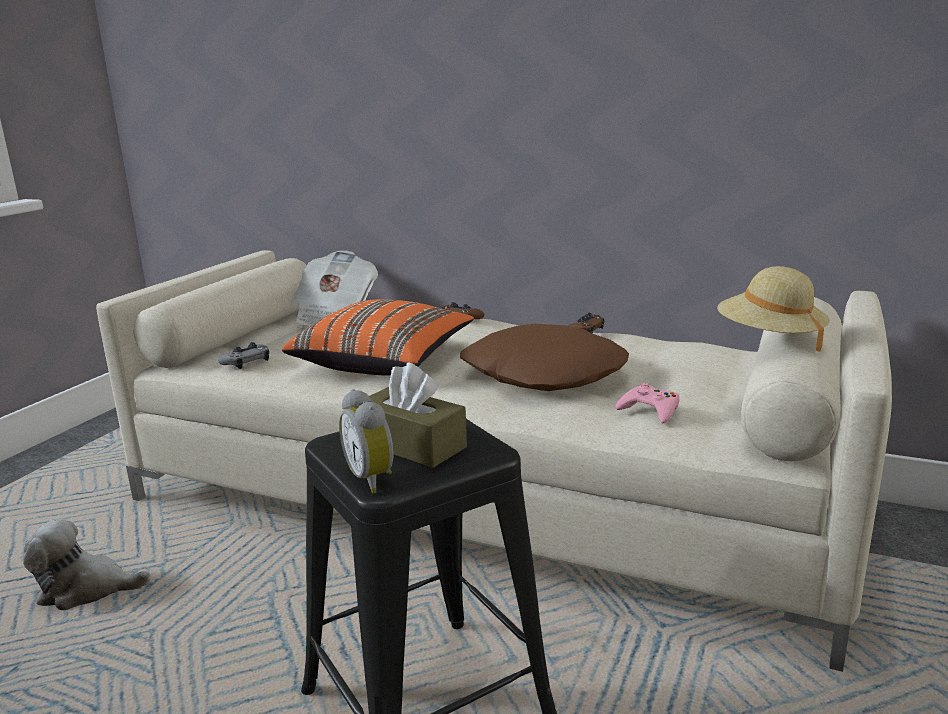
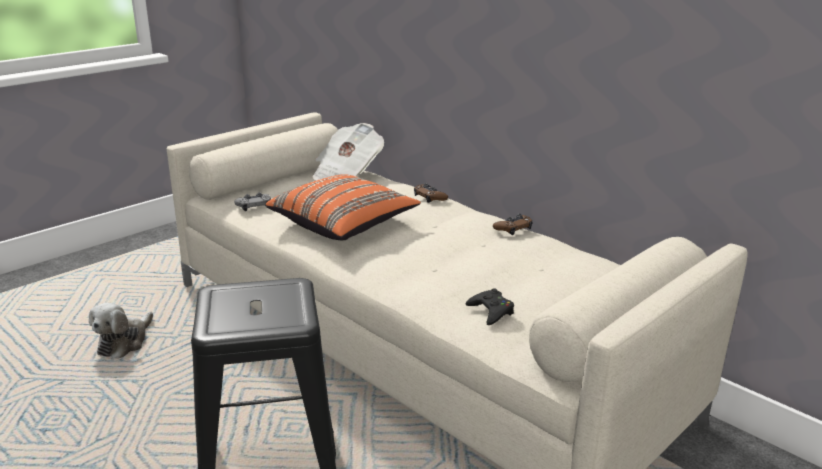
camera: 20 degrees right, 5 degrees up
(86, 589) = (124, 342): plush toy -> plush toy turned 90 degrees counterclockwise
(373, 479) = (212, 324): alarm clock -> none
(411, 445) = (257, 305): brown tissue box -> none
(542, 374) = (445, 261): brown pillow -> none
(650, 410) = (491, 311): pink game controller -> black game controller
(769, 339) = (591, 276): beige hat -> none

